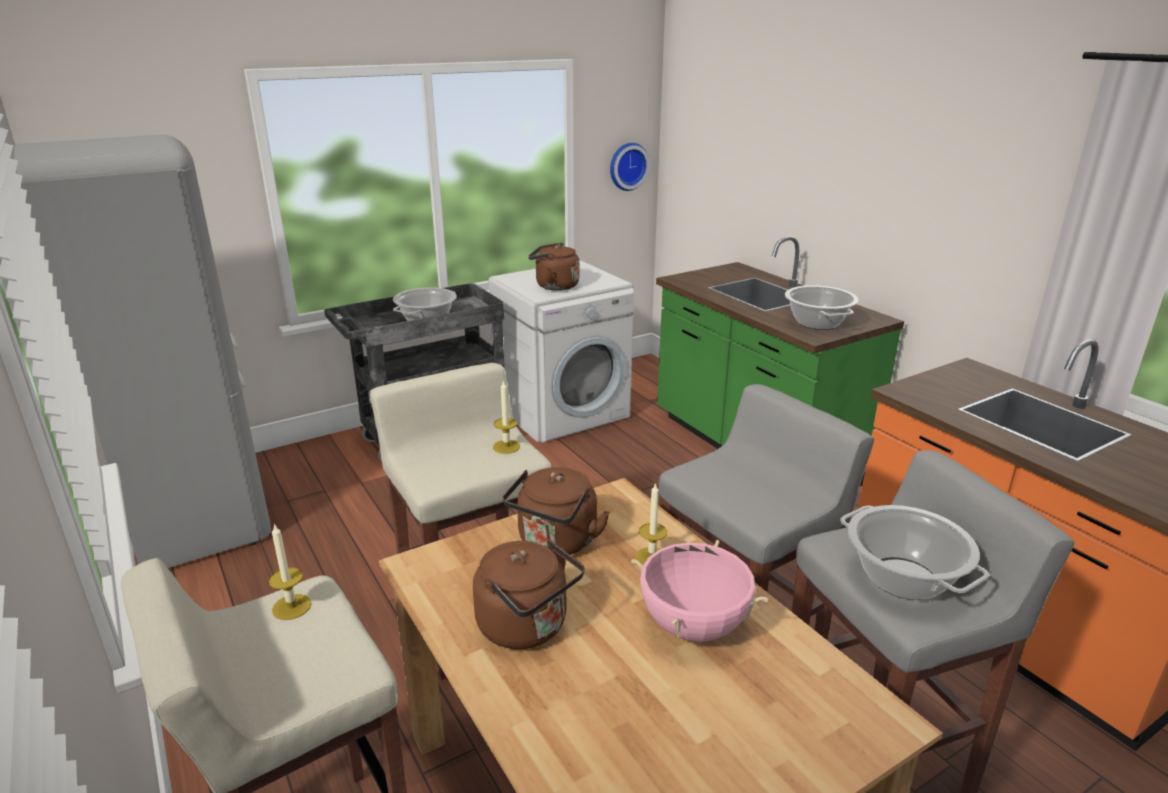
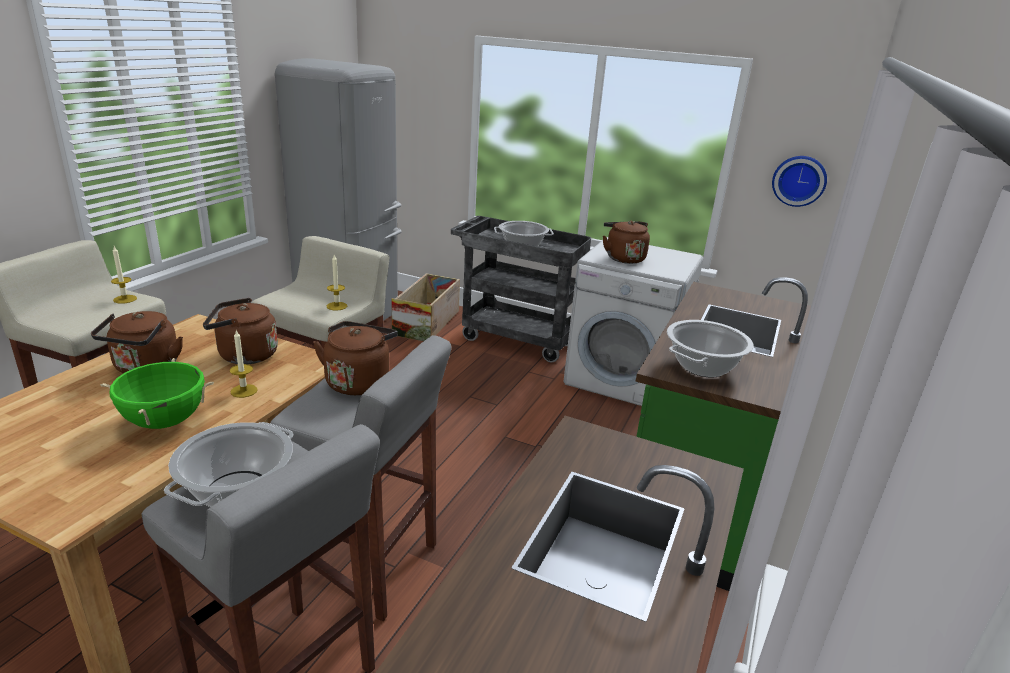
camera: 55 degrees right, 0 degrees up
(310, 475) = (427, 322): none -> crate
(693, 626) = (165, 421): pink cooking pot -> green cooking pot
(714, 473) = (358, 381): none -> brown kettle

